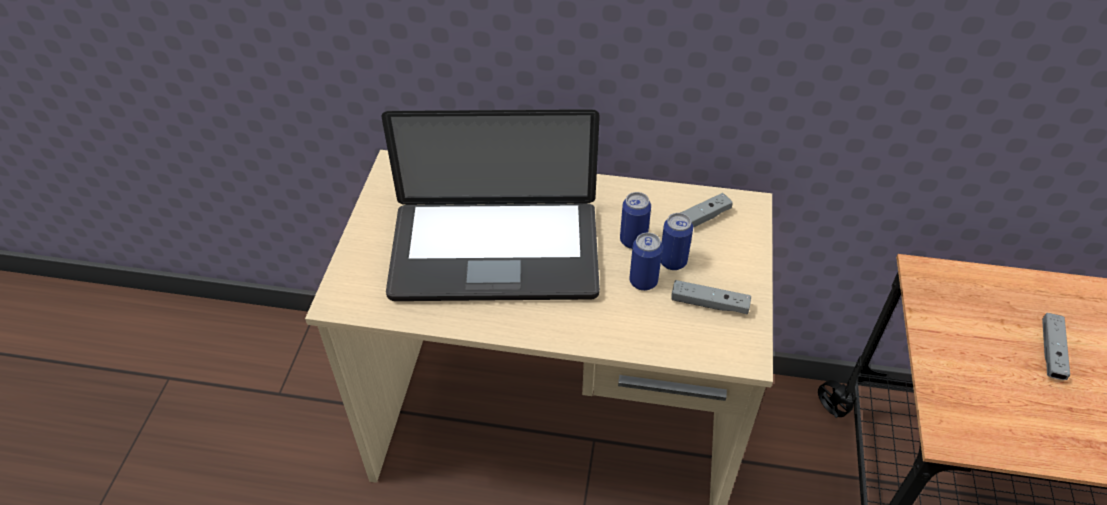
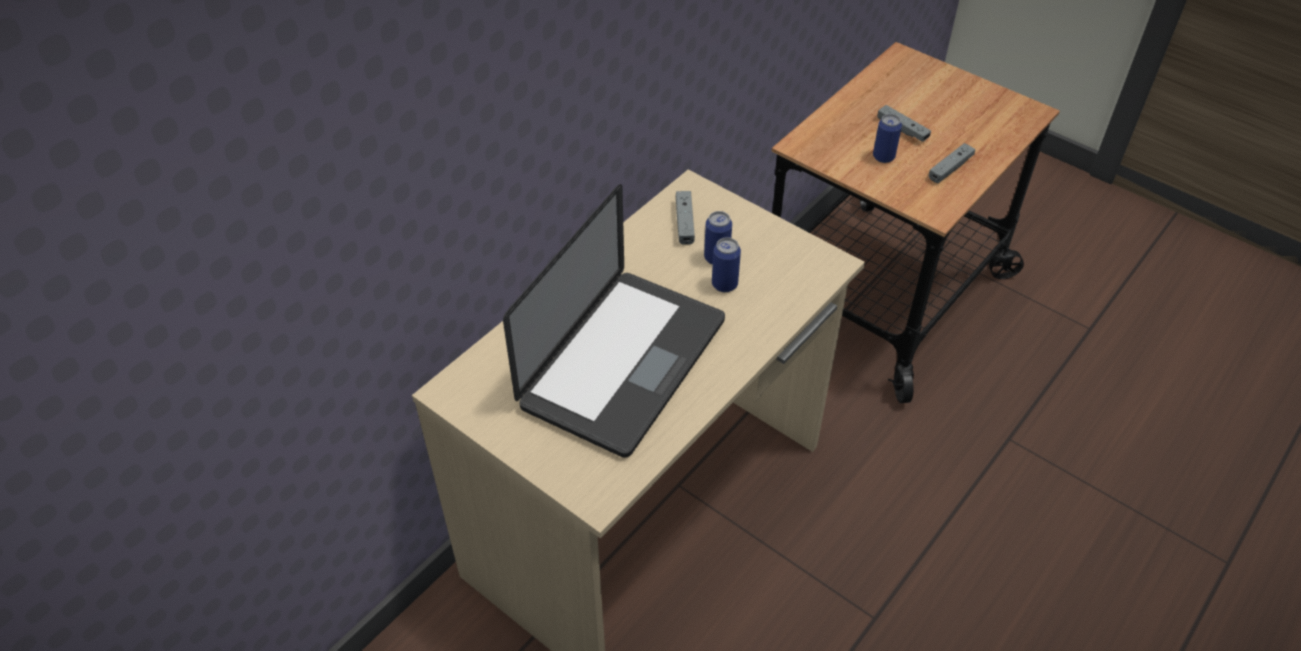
camera: 60 degrees left, 0 degrees up
(633, 240) = (677, 270): can -> can (883, 157)
(709, 304) = (773, 258): grey game controller -> grey game controller (950, 168)

